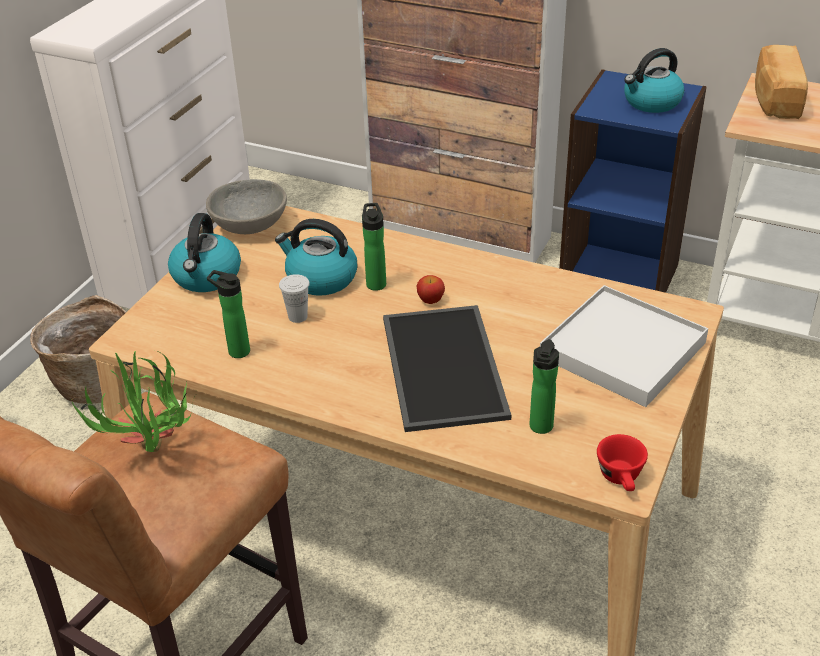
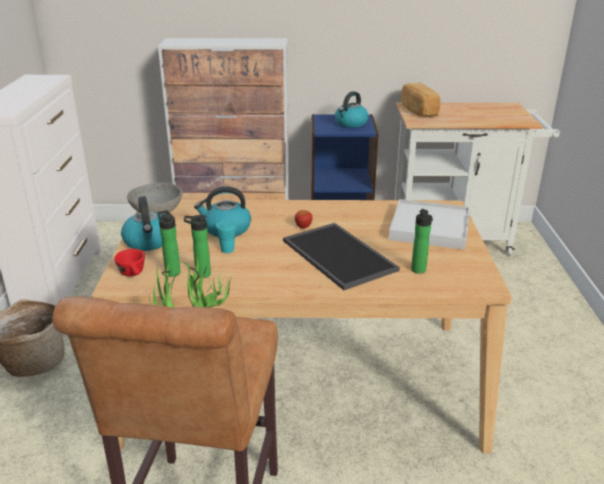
camera: 25 degrees left, 10 degrees down
(298, 317) = (227, 250): white cup -> turquoise cup
(376, 282) = (263, 225): bottle -> bottle (172, 272)
(621, 479) = (483, 283): red cup -> red cup (133, 274)

